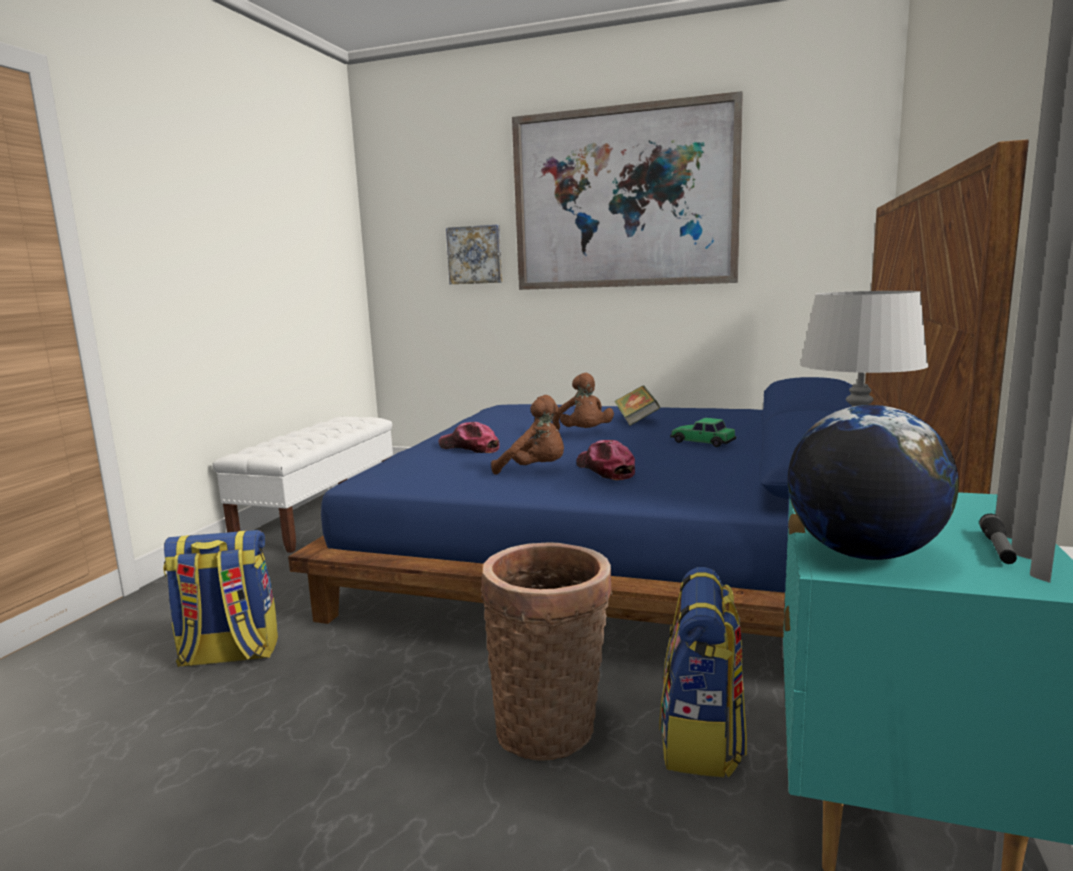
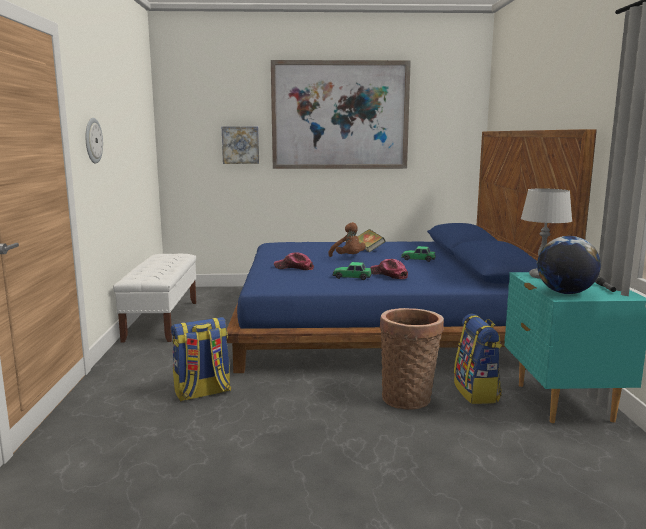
camera: 20 degrees left, 0 degrees up
(161, 243) = (92, 140): none -> wall clock
(535, 470) = (352, 277): brown plush toy -> toy car

